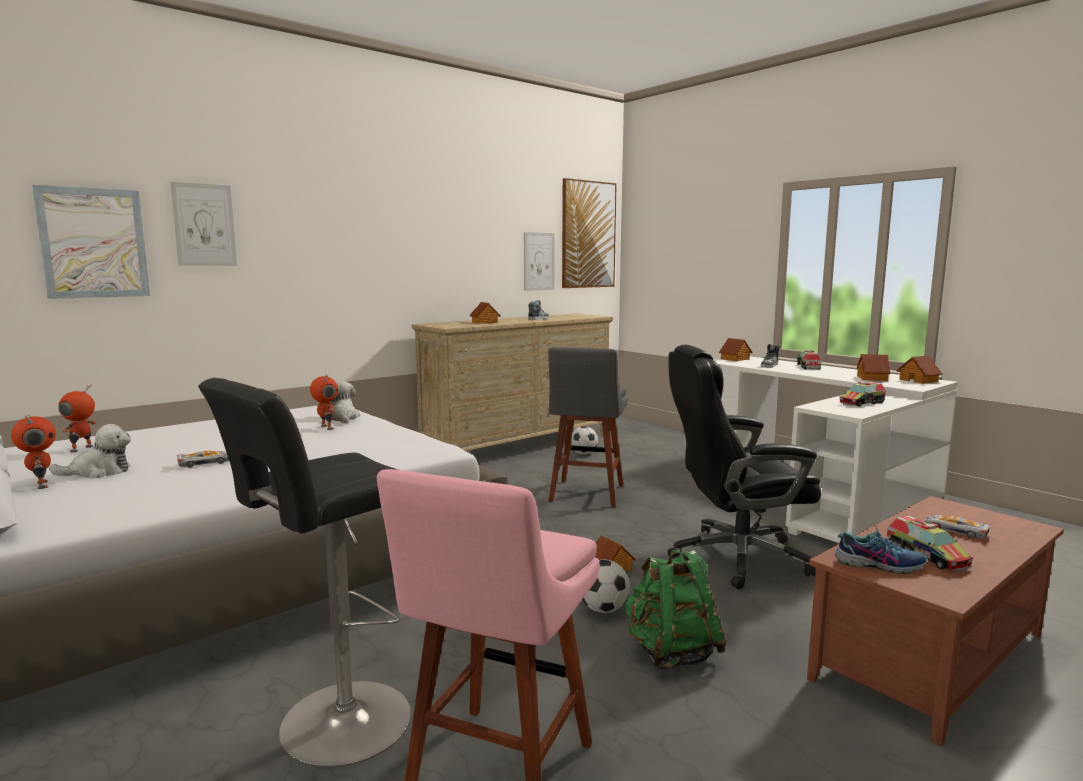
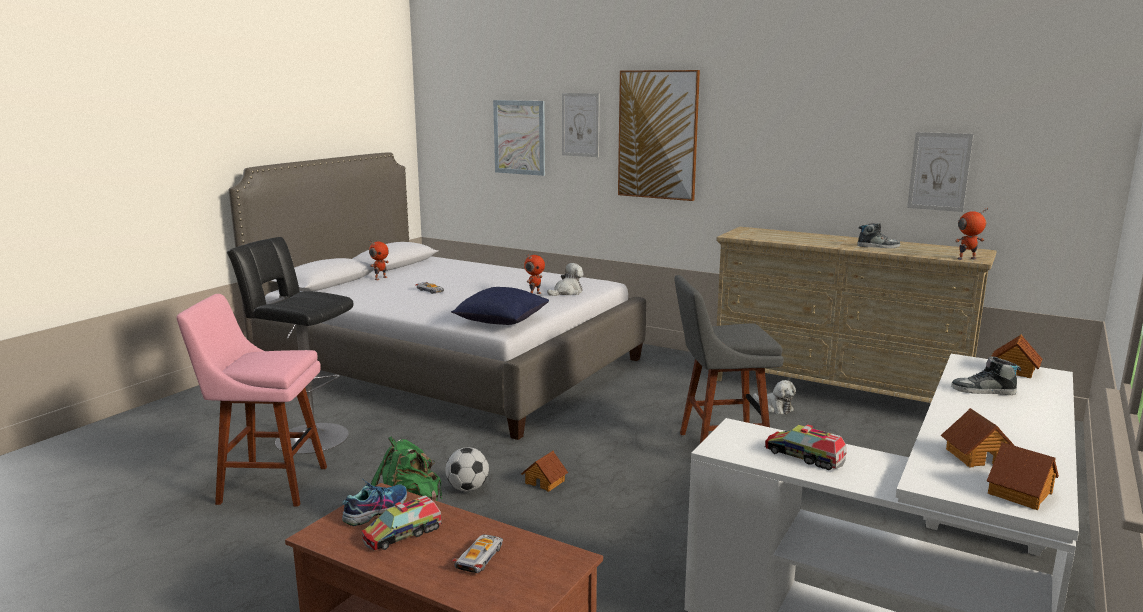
camera: 70 degrees right, 5 degrees up
(82, 449) = (445, 267): toy robot -> toy robot (967, 259)
(98, 472) = (406, 280): plush toy -> plush toy (774, 407)
(413, 447) = (500, 321): none -> blue pillow
(485, 322) = (798, 238): toy house -> none
(583, 454) = (859, 426): football -> none
(588, 235) = (1049, 137): picture -> picture (658, 135)
(735, 557) = (616, 542): black office chair -> none
(808, 367) = (1026, 415): toy truck -> none
(879, 564) = (376, 510): shoe -> shoe turned 135 degrees counterclockwise

